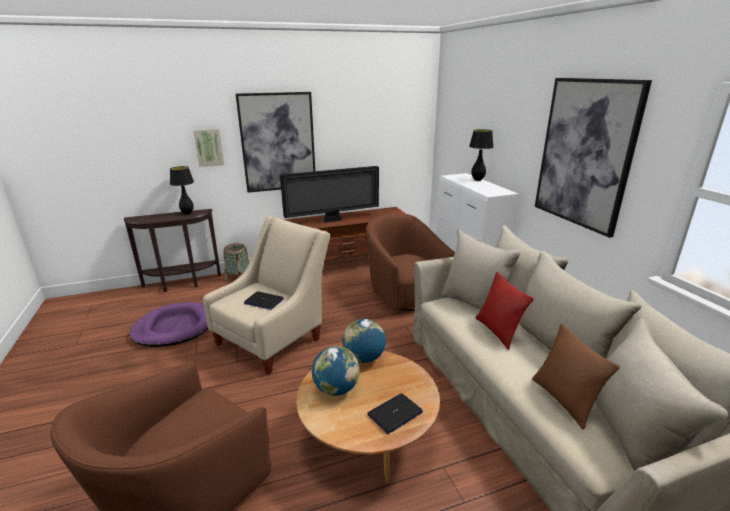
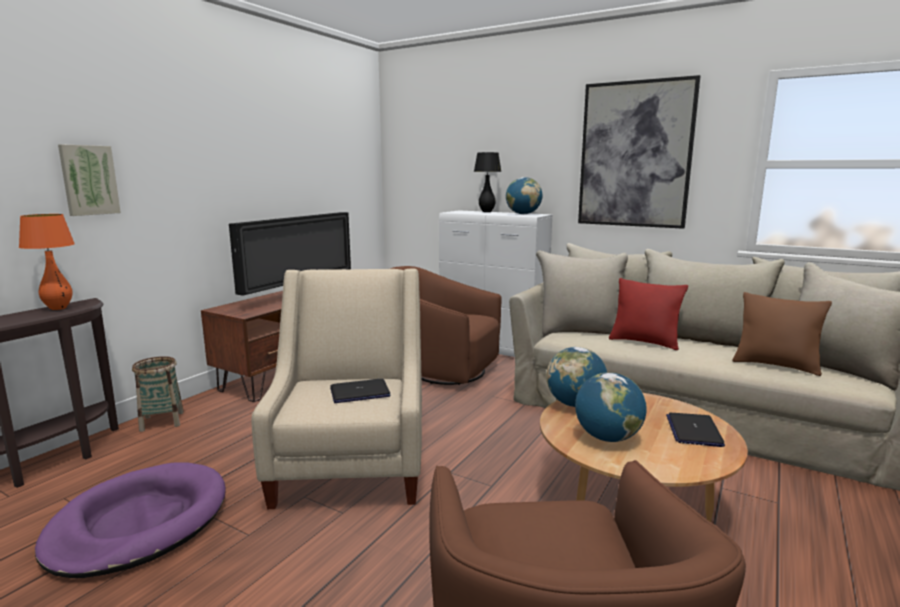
camera: 40 degrees left, 10 degrees down
(187, 213) = (58, 308): black table lamp -> orange table lamp
(278, 142) = (204, 177): picture -> none
(493, 189) = (523, 214): none -> globe

